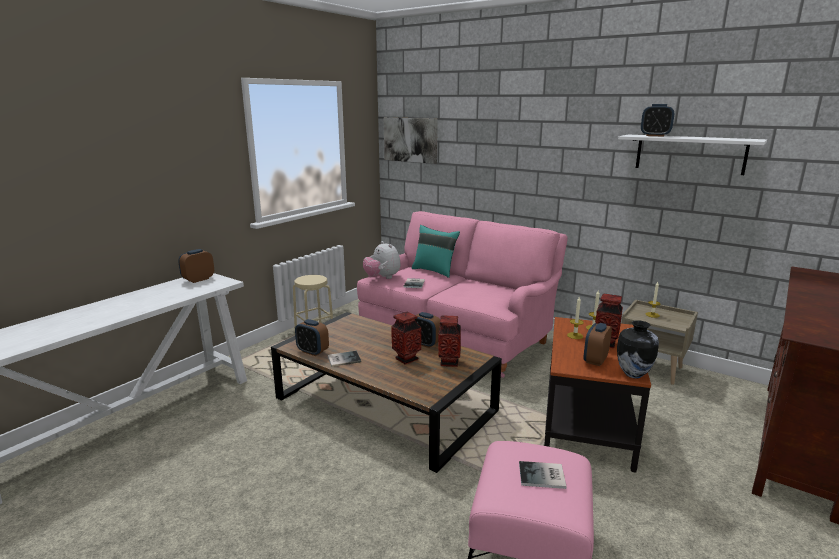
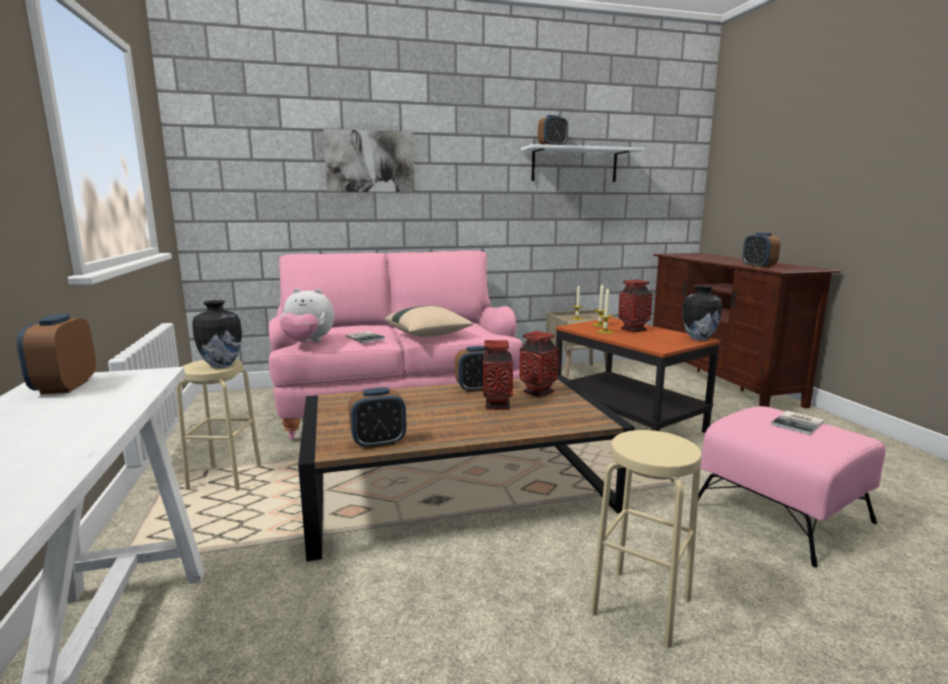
camera: 50 degrees left, 5 degrees down
(313, 281) = (221, 365): none -> vase
(336, 510) = (641, 606): none -> beige stool
(343, 359) = (436, 432): book -> none
(410, 139) = (234, 158): picture -> picture (370, 161)
(435, 271) = (352, 325): turquoise pillow -> none
(456, 294) = (428, 335): none -> beige pillow
(595, 360) = (660, 339): alarm clock -> alarm clock (758, 266)

